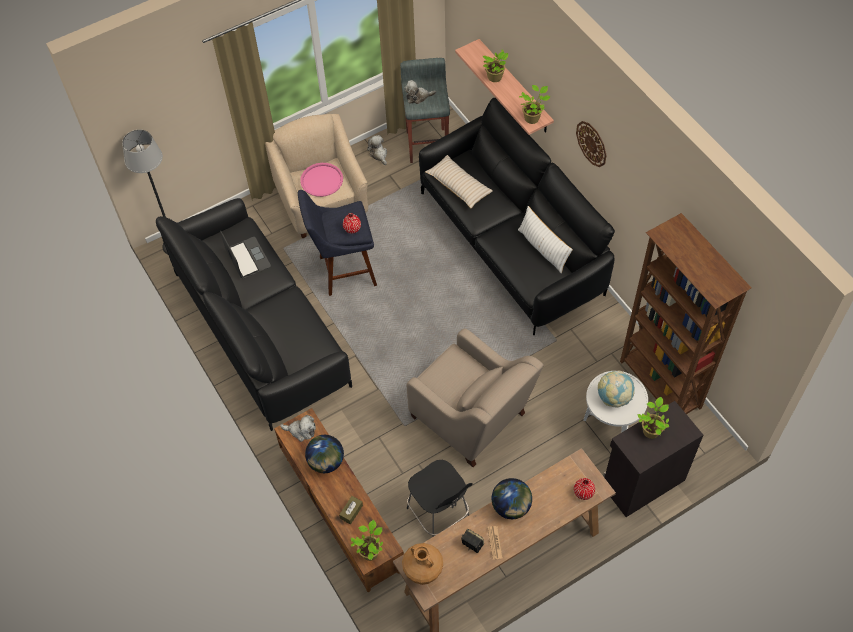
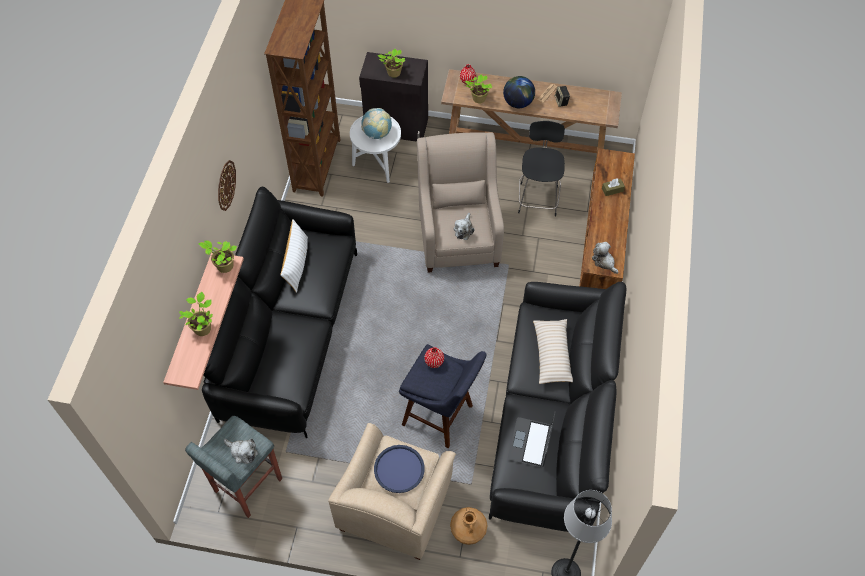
camera: 140 degrees left, 0 degrees up
(321, 180) = (399, 469): pink tray -> blue tray
(326, 462) = (603, 230): globe -> none
(370, 551) = (619, 161): potted plant -> potted plant (478, 99)
(378, 154) = (298, 513): plush toy -> plush toy (464, 229)
(423, 572) = (604, 108): brown vase -> brown vase (467, 533)
(458, 186) = (295, 366): beige pillow -> beige pillow (552, 355)

